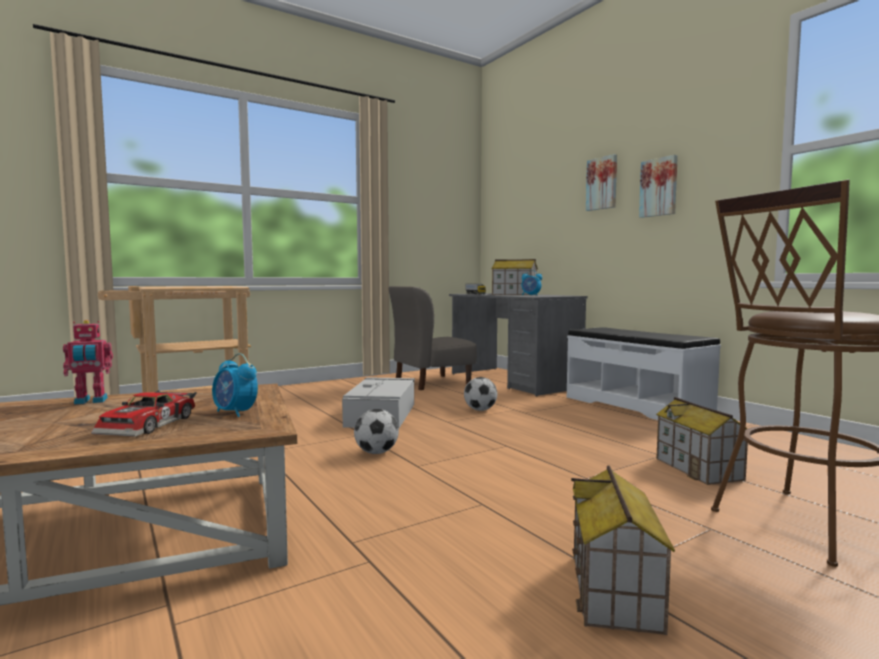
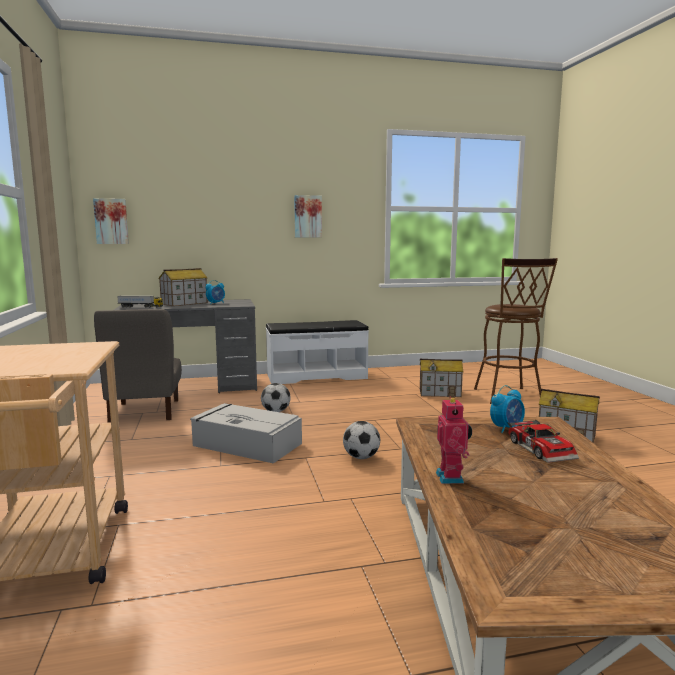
camera: 70 degrees left, 5 degrees up
(151, 425) = (542, 449): toy car -> toy car turned 45 degrees clockwise
(602, 183) = (255, 205): picture -> picture (111, 221)

